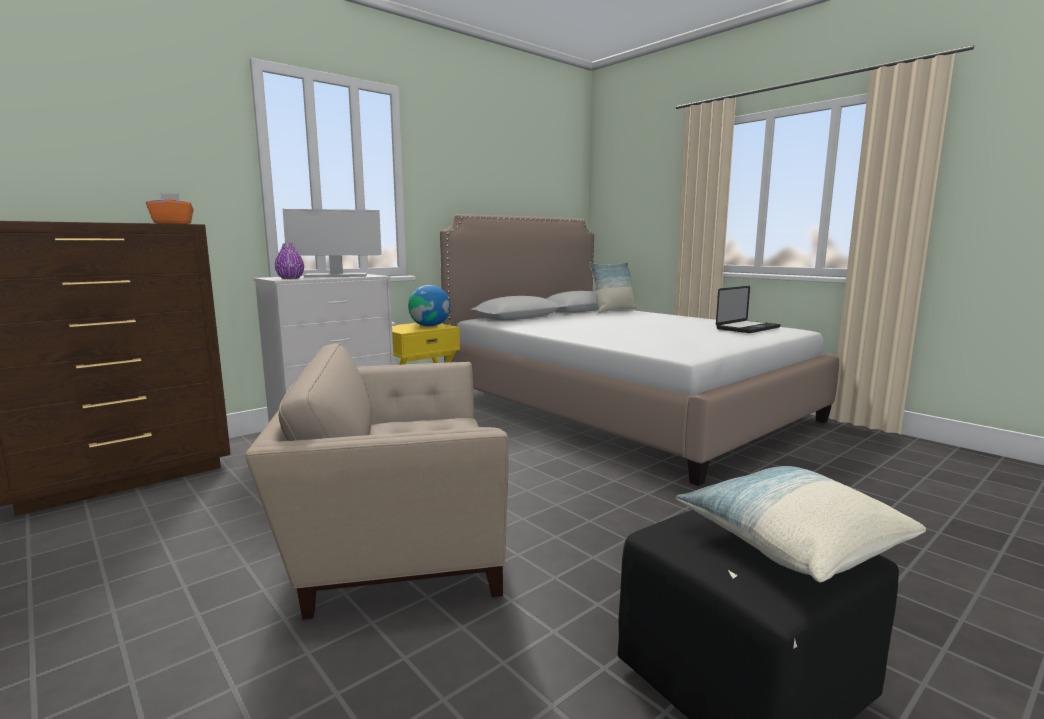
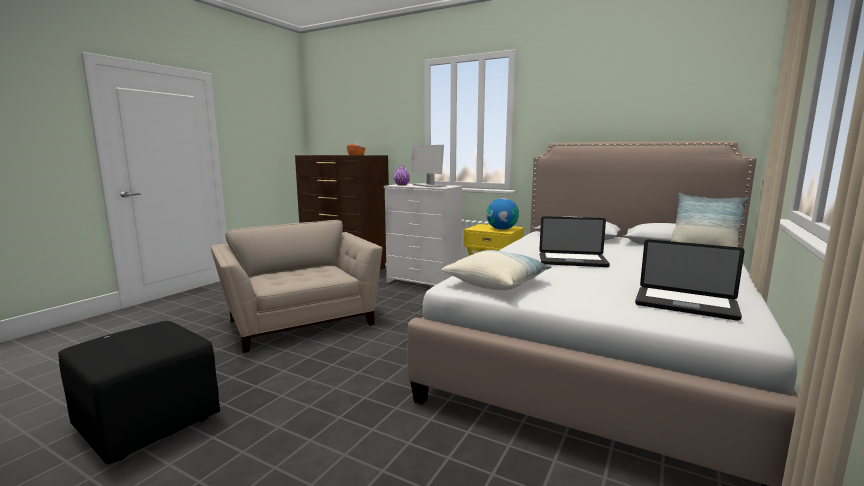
camera: 70 degrees right, 0 degrees up
(621, 327) = (572, 261): none -> laptop
(790, 543) = (127, 348): pillow -> pillow (496, 283)

